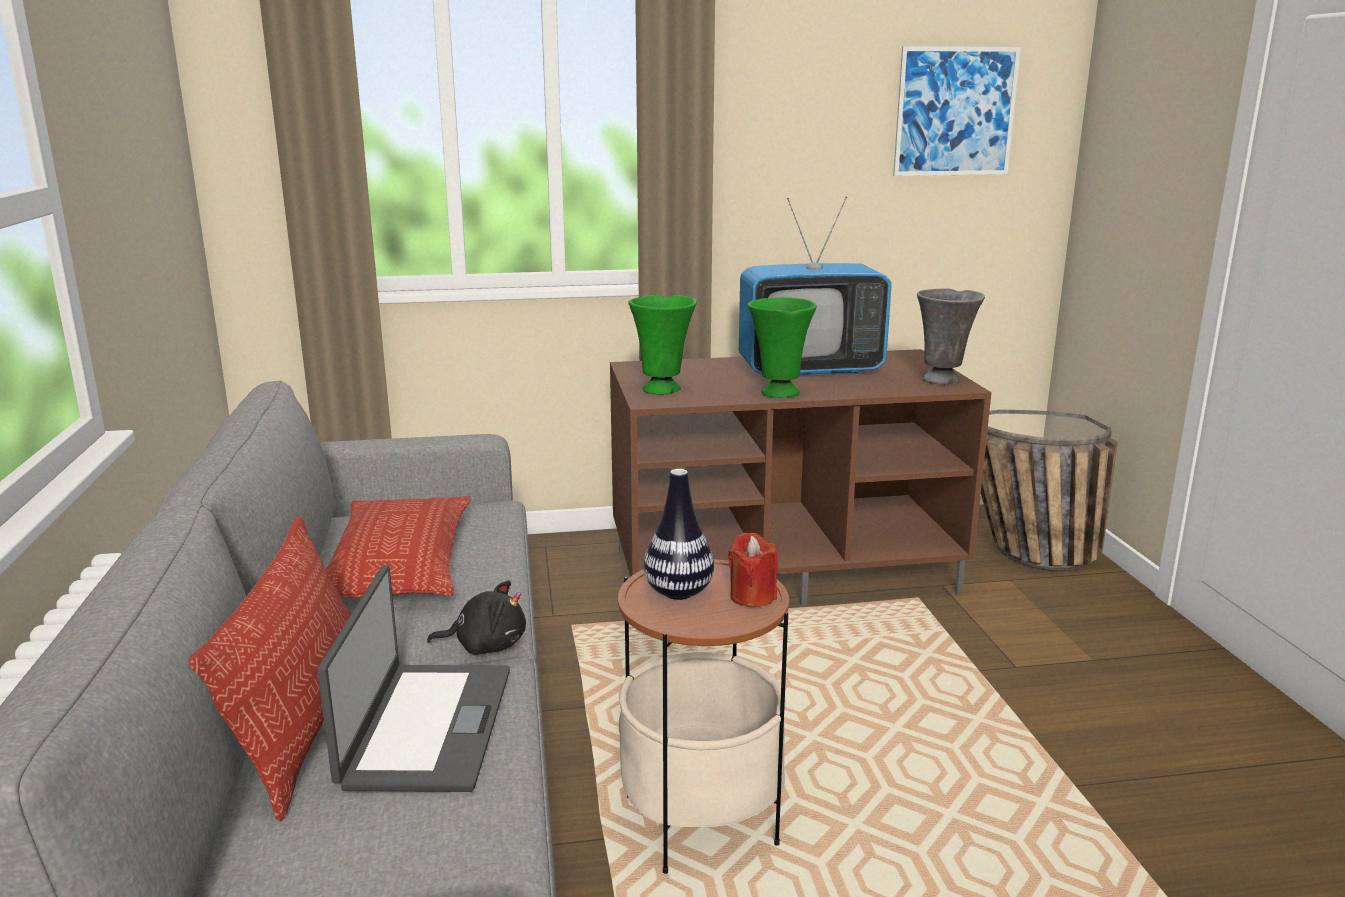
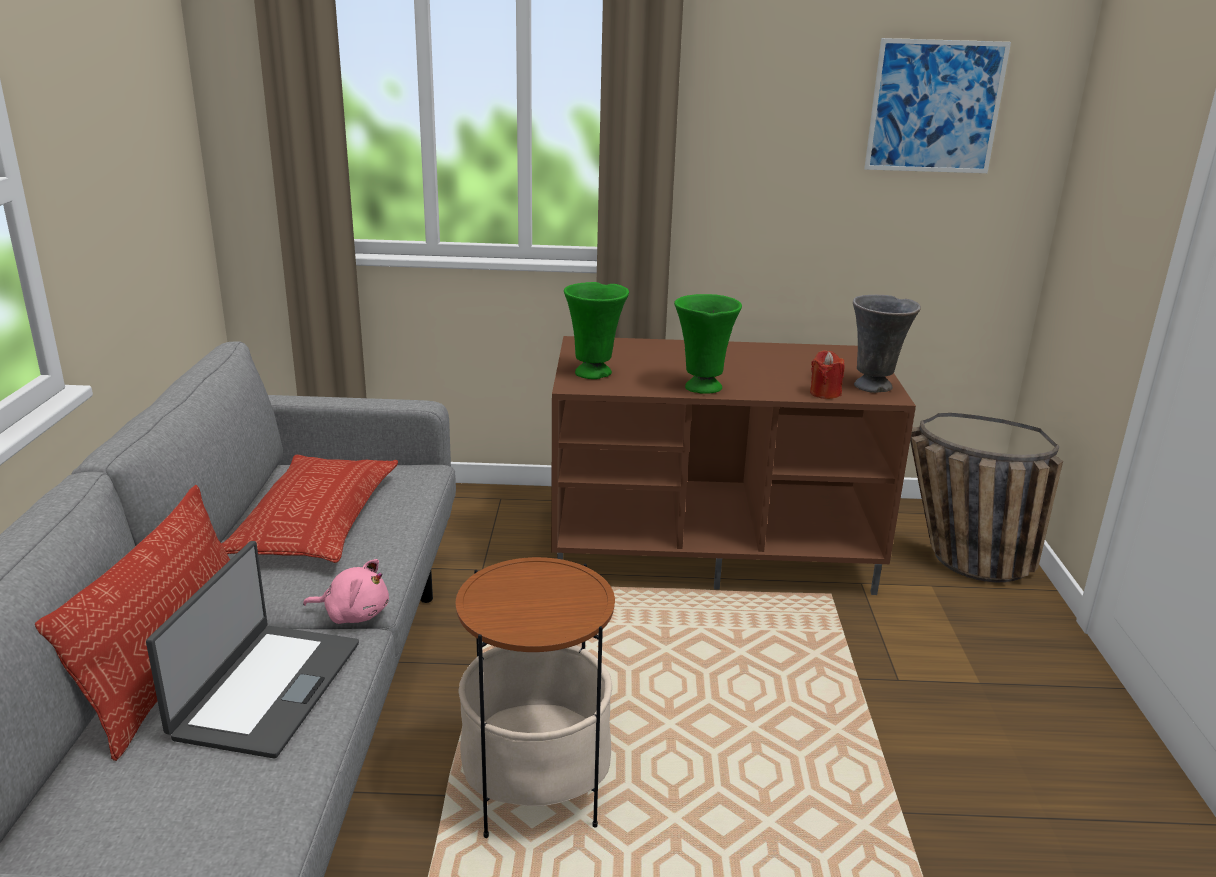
camera: 10 degrees right, 5 degrees up
(486, 646) = (353, 614): black plush toy -> pink plush toy
(679, 593) = (515, 592): vase -> none
(752, 596) = (579, 605): red candle -> red candle (825, 393)
(810, 369) = (749, 362): television -> none

